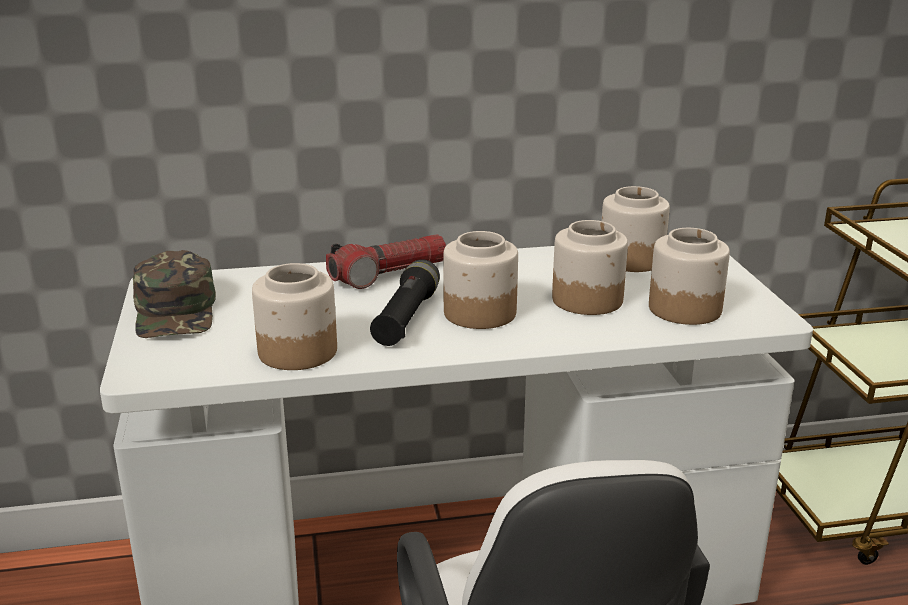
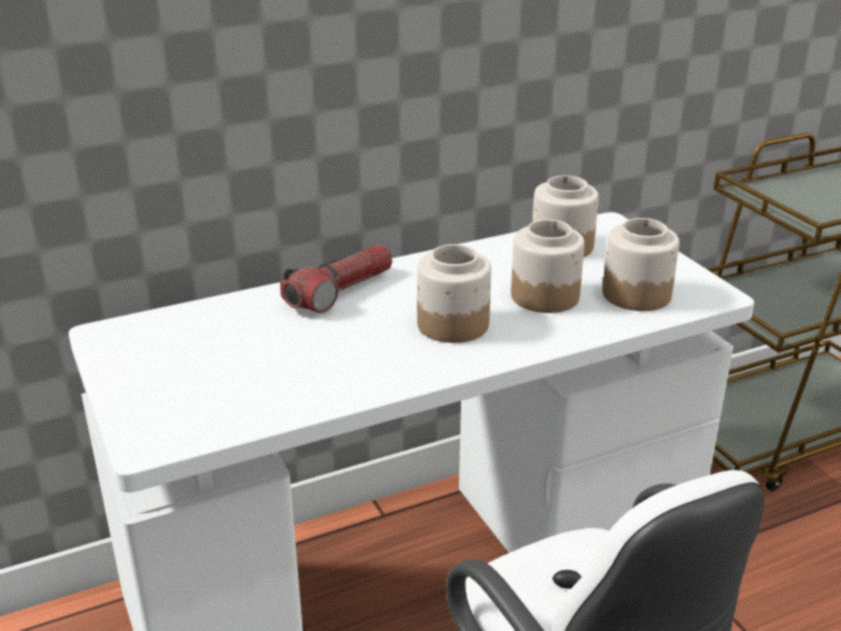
camera: 15 degrees left, 5 degrees up
(176, 311) = (143, 364): green cap -> none
(297, 352) = (298, 395): jar -> none
(406, 318) = (385, 340): black flashlight -> none

